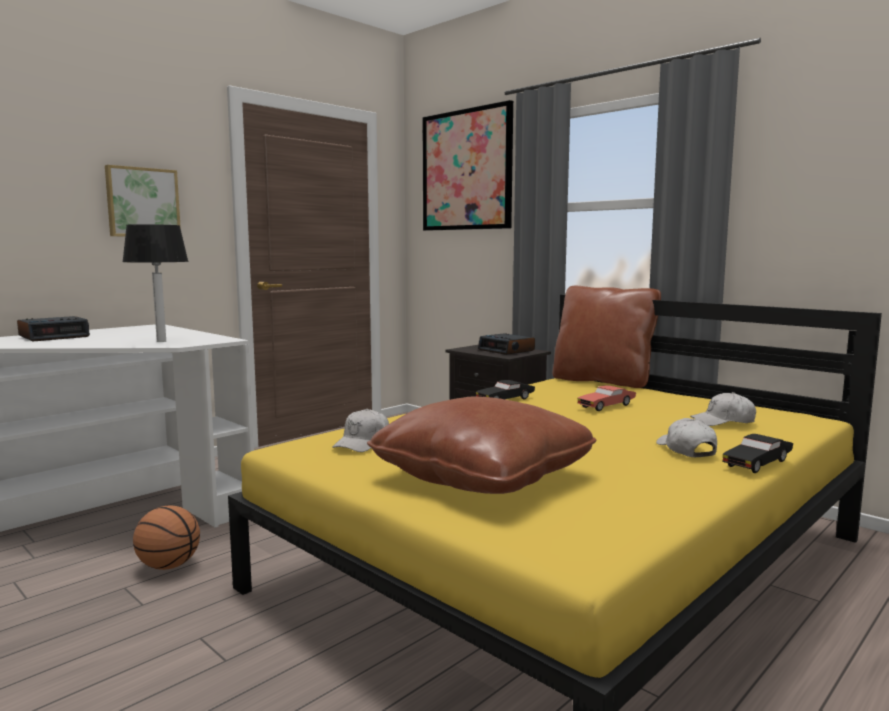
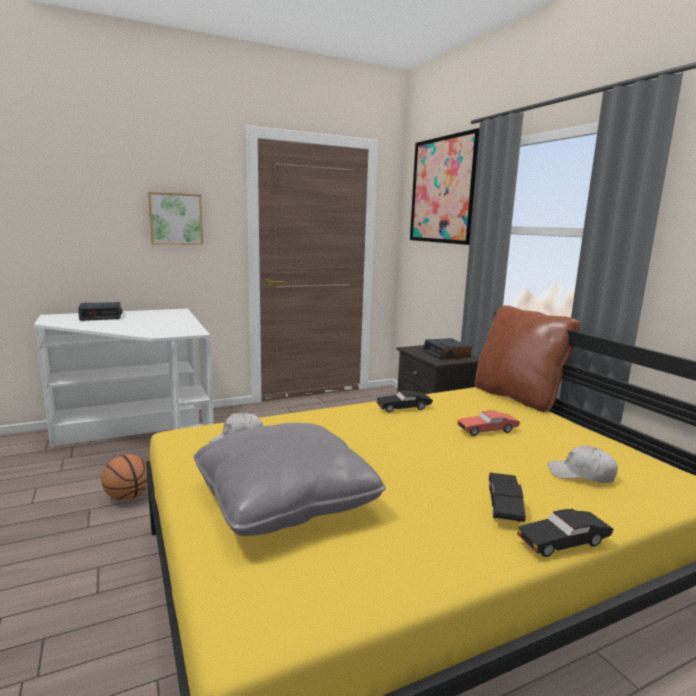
camera: 20 degrees right, 5 degrees up
(161, 341) = (153, 329): table lamp -> none
(482, 477) = (285, 500): brown pillow -> grey pillow
(686, 450) = (504, 506): white cap -> black toy car

